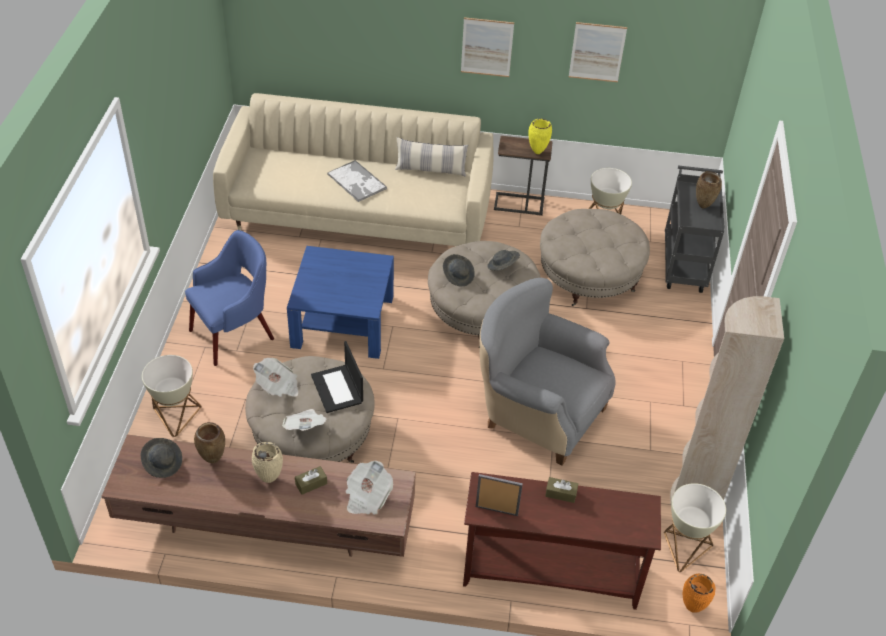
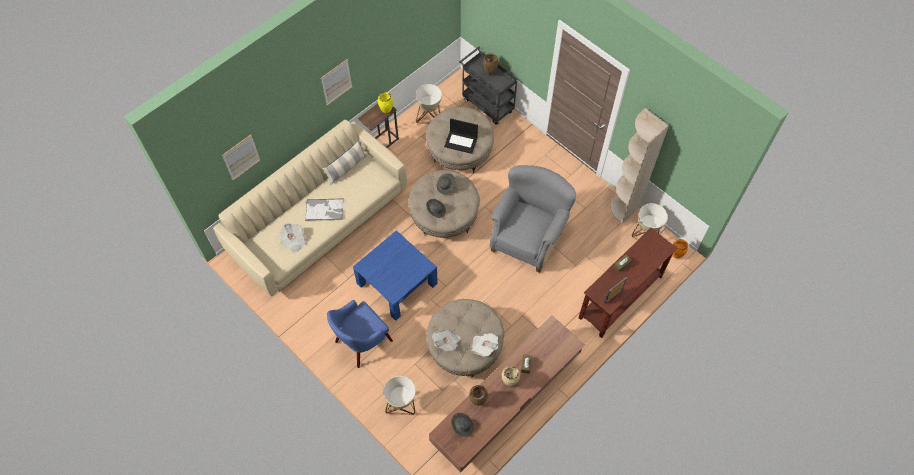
camera: 50 degrees left, 15 degrees up
(234, 334) = (362, 342): blue armchair -> blue armchair turned 135 degrees counterclockwise
(338, 389) = (470, 316): laptop -> laptop (461, 142)
(367, 497) = (551, 345): newspaper -> newspaper (294, 241)
(538, 412) = (528, 237): grey armchair -> grey armchair turned 135 degrees clockwise
(597, 52) = (391, 38): picture -> picture (241, 157)

